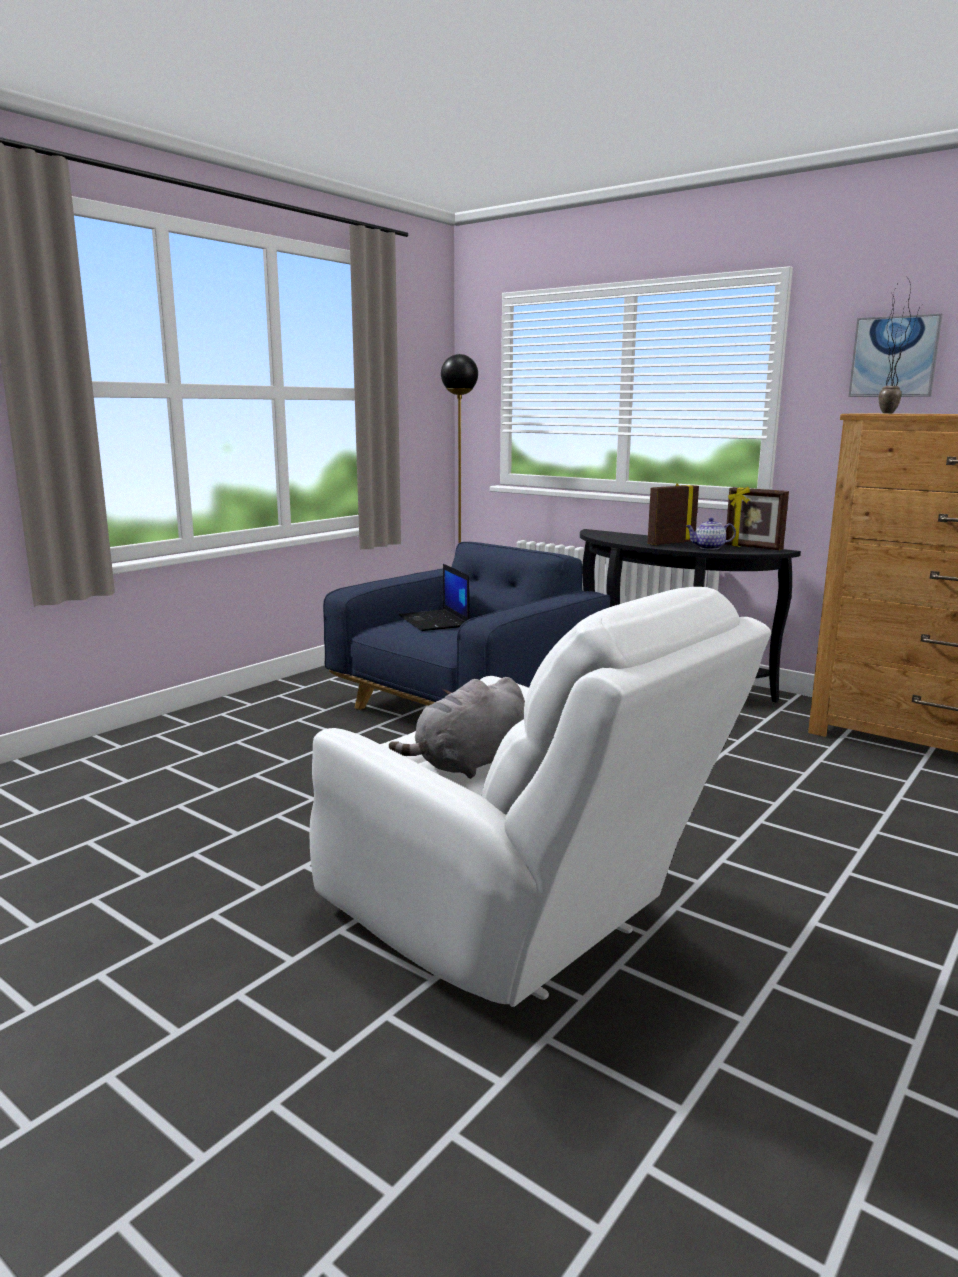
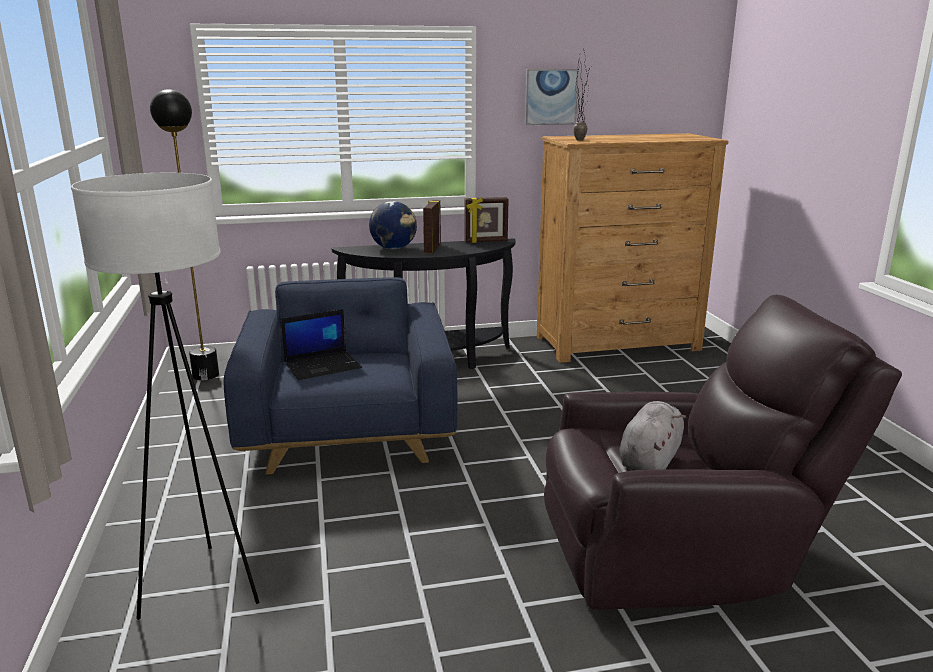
camera: 50 degrees left, 5 degrees up
(189, 747) = (203, 586): none -> white floor lamp
(435, 621) = (323, 365): laptop -> laptop turned 45 degrees counterclockwise
(469, 764) = (650, 460): grey plush toy -> grey plush toy turned 150 degrees counterclockwise
(514, 923) = (681, 553): white armchair -> brown armchair
(635, 537) = (394, 248): none -> globe
(708, 548) = (466, 248): teapot -> none

